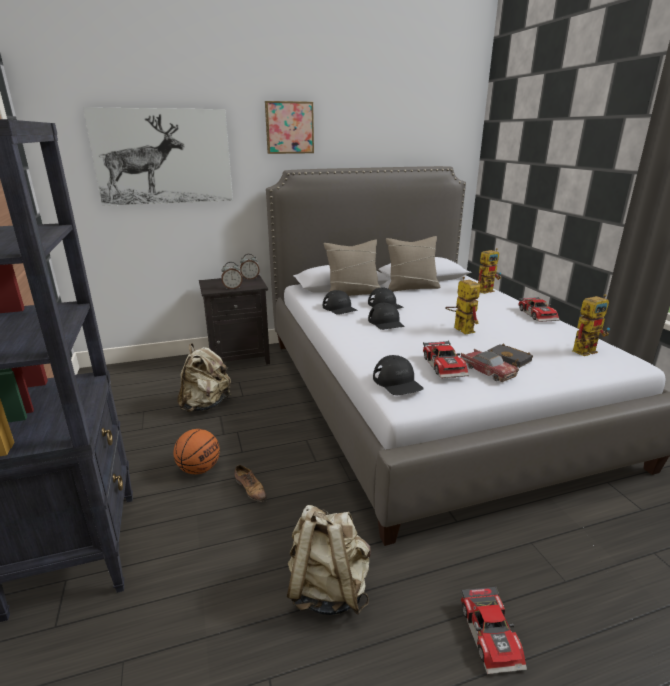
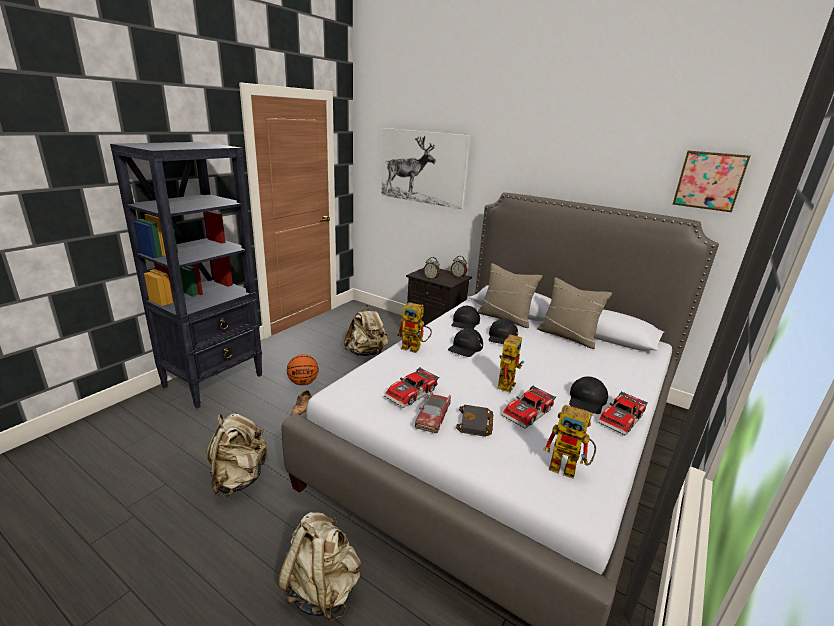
camera: 50 degrees right, 0 degrees up
(289, 128) = (520, 155): picture -> picture (709, 180)
(397, 382) = (360, 381): black cap -> black cap (587, 400)
(486, 290) = (639, 374): toy robot -> toy robot (415, 348)
(492, 634) = (243, 576): toy car -> toy car (529, 413)
(538, 573) = (322, 589): none -> beige backpack

